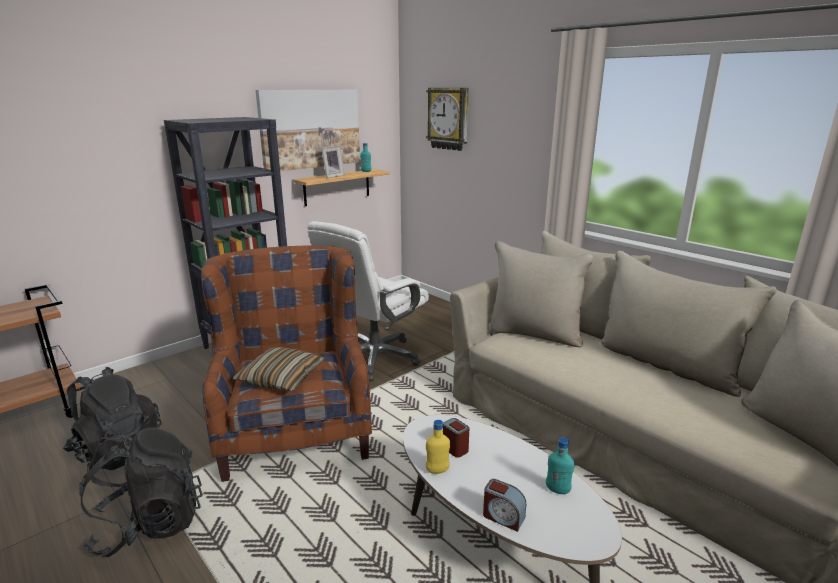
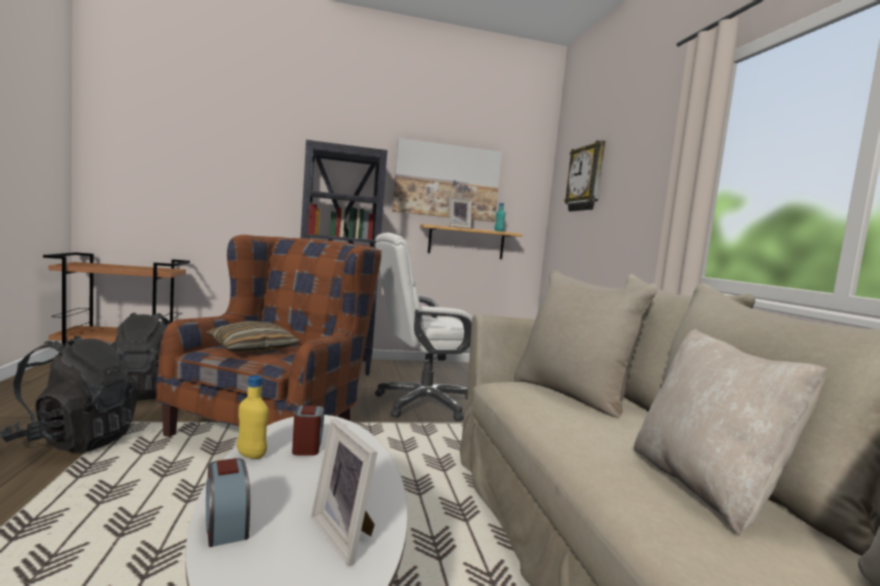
camera: 30 degrees right, 15 degrees down
(557, 490) = (346, 534): turquoise bottle -> picture frame
(663, 384) = (704, 487): none -> beige pillow

